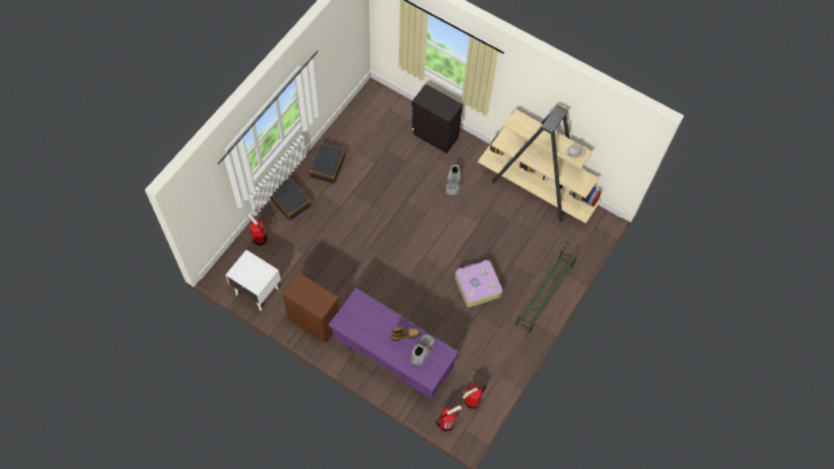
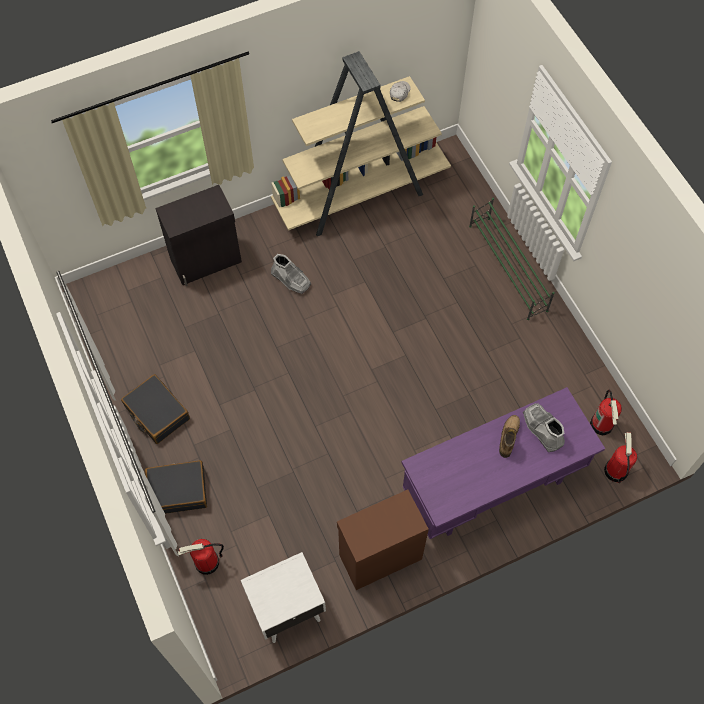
camera: 55 degrees left, 0 degrees up
(477, 286) = (450, 332): suitcase -> none

